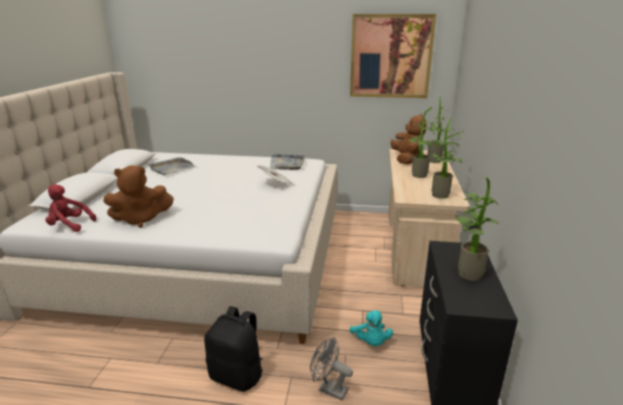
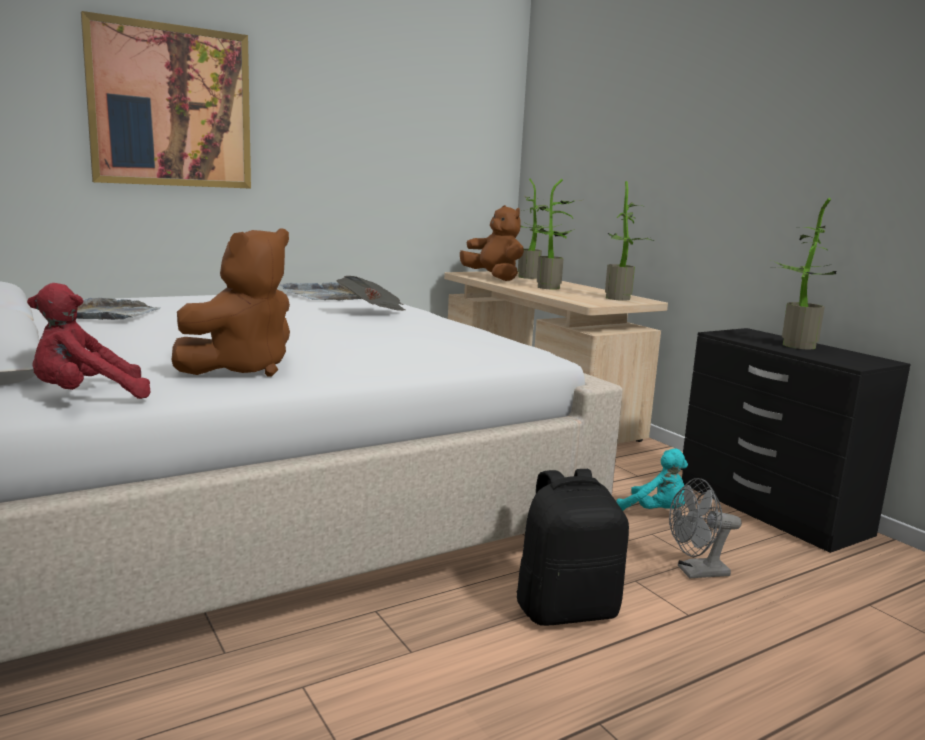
camera: 40 degrees left, 10 degrees down
(390, 56) = (438, 121): picture -> picture (171, 107)

